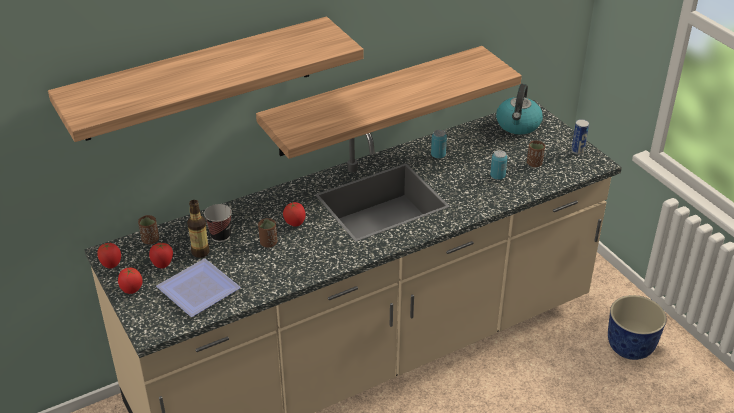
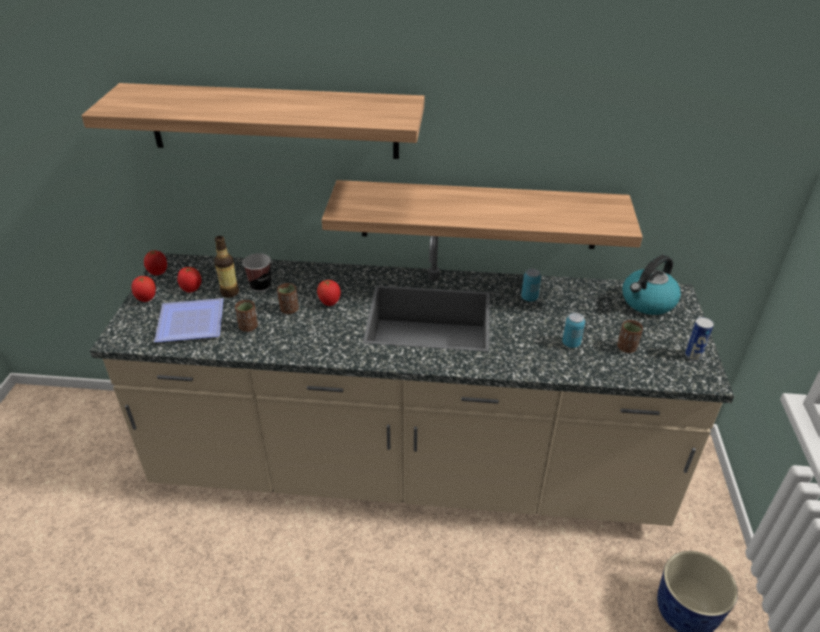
camera: 35 degrees right, 0 degrees up
(150, 240) = (207, 266): brown cup -> brown cup (248, 327)

